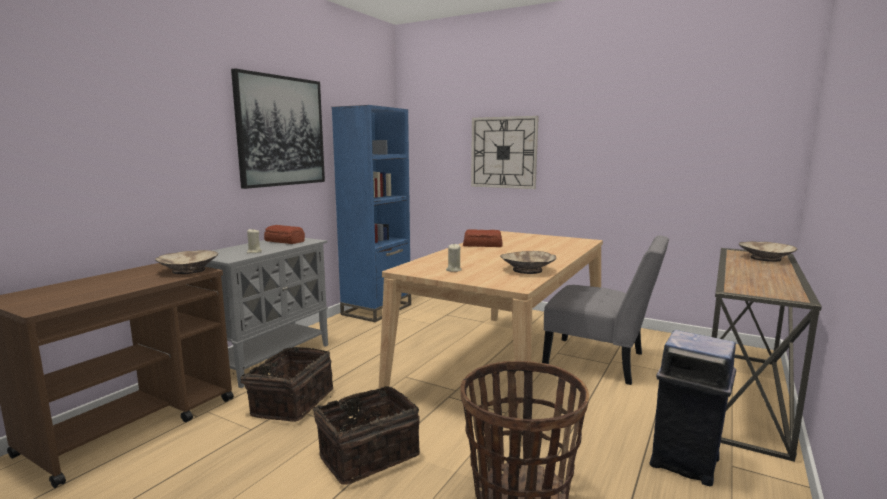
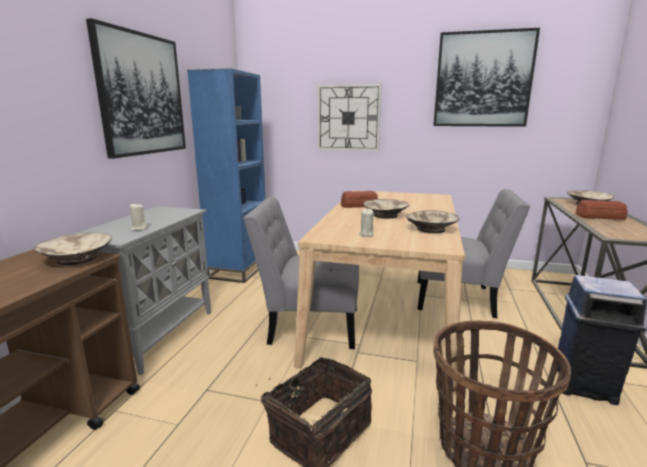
camera: 15 degrees left, 5 degrees up
(284, 241) = (161, 213): bread -> bread (599, 216)
(290, 403) = (206, 384): basket -> none
(415, 366) = (308, 325): none -> grey chair
(497, 255) = (385, 215): none -> beige bowl
(651, 110) = (483, 80): none -> picture

